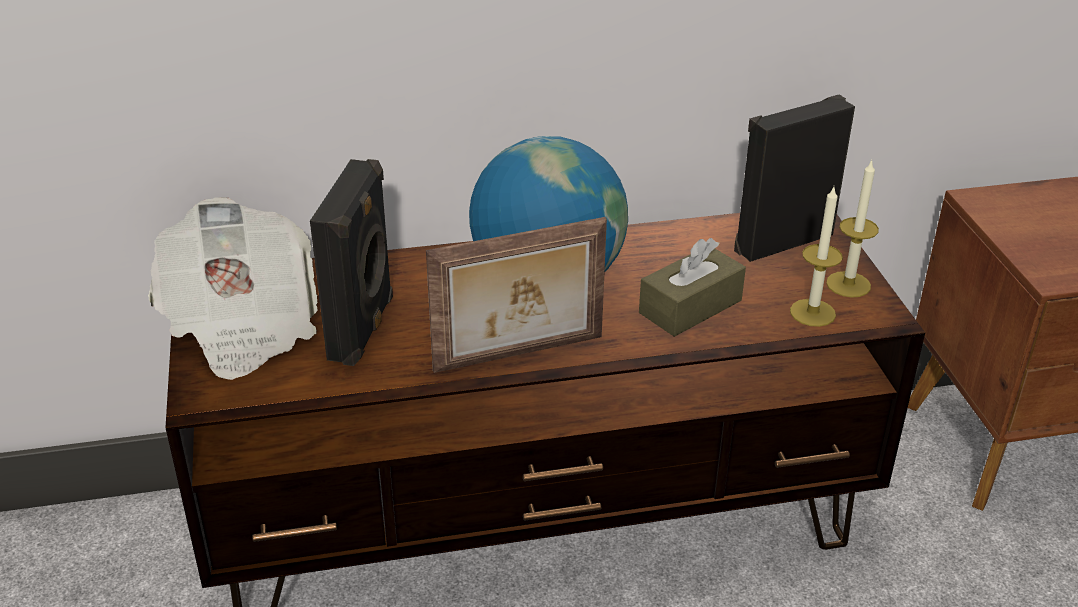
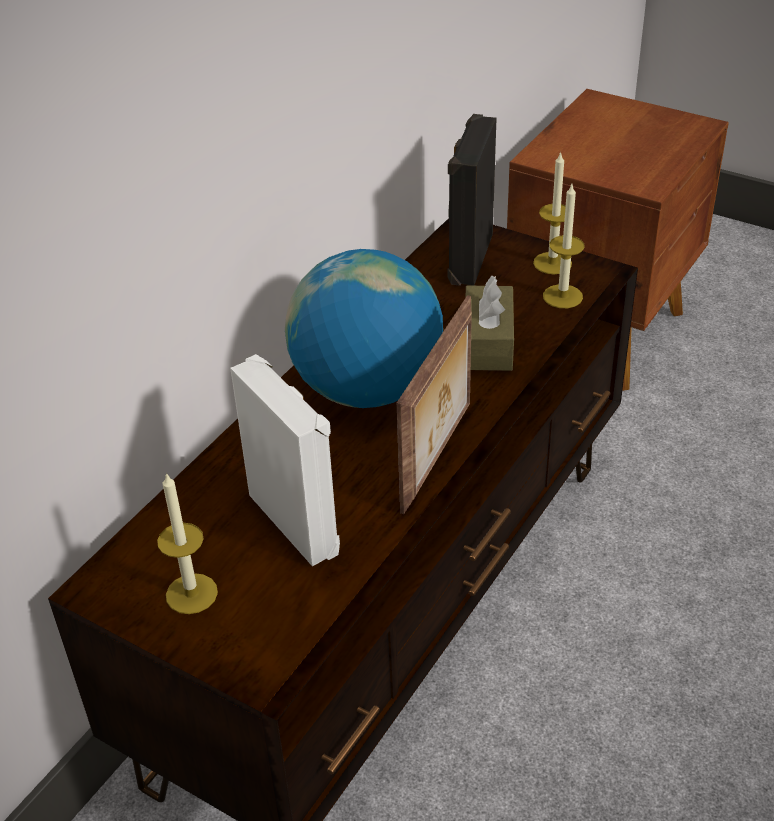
camera: 45 degrees left, 5 degrees up
(241, 324) = (191, 593): newspaper -> candle
(363, 329) = (296, 522): black speaker -> white speaker

